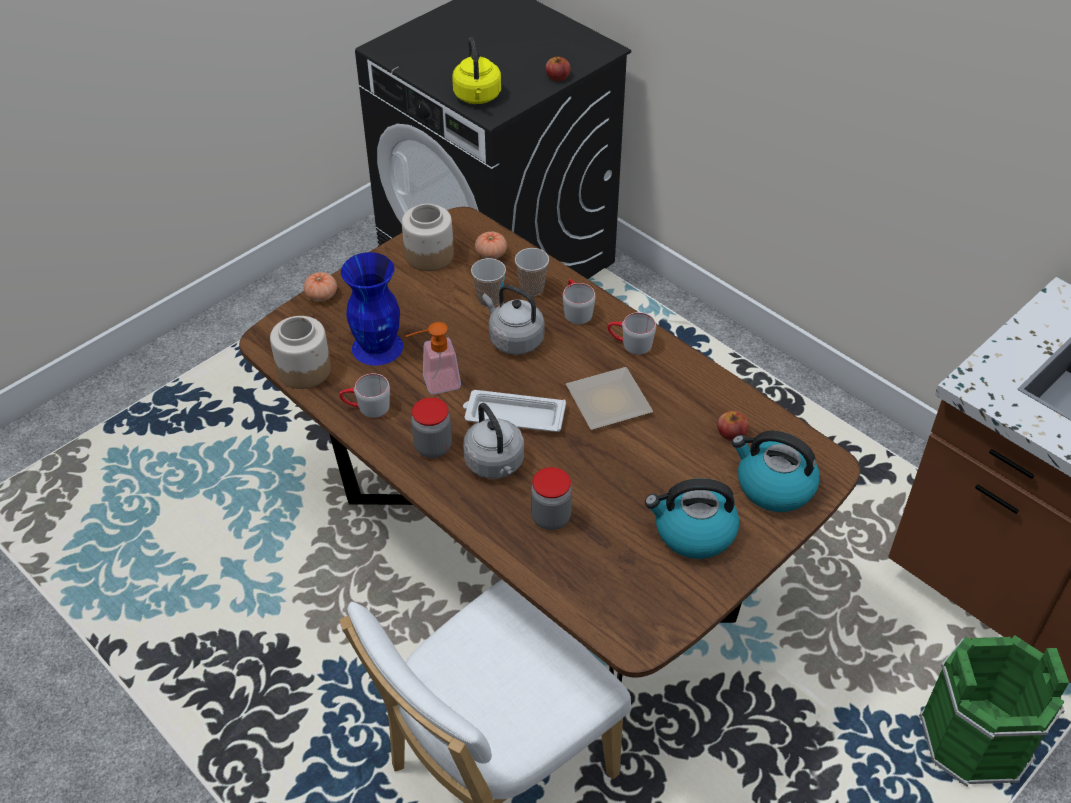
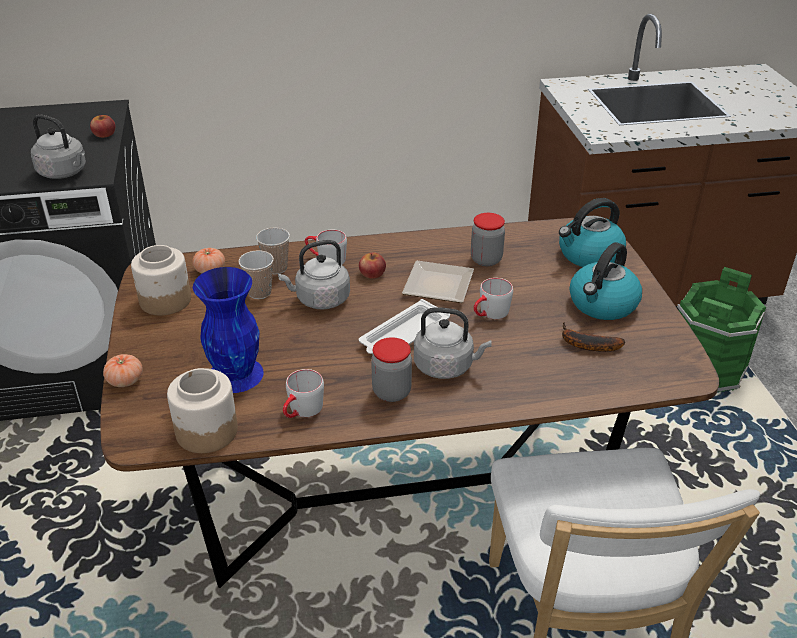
camera: 55 degrees left, 10 degrees down
(434, 383) = (319, 360): soap dispenser -> none
(477, 97) = (64, 173): yellow kettle -> grey kettle
(551, 517) = (530, 362): jar -> jar (486, 259)
(614, 545) = (586, 344): none -> banana
(630, 344) = (391, 252): grey mug -> grey mug (490, 314)
(731, 433) = (524, 249): apple -> apple (372, 273)

